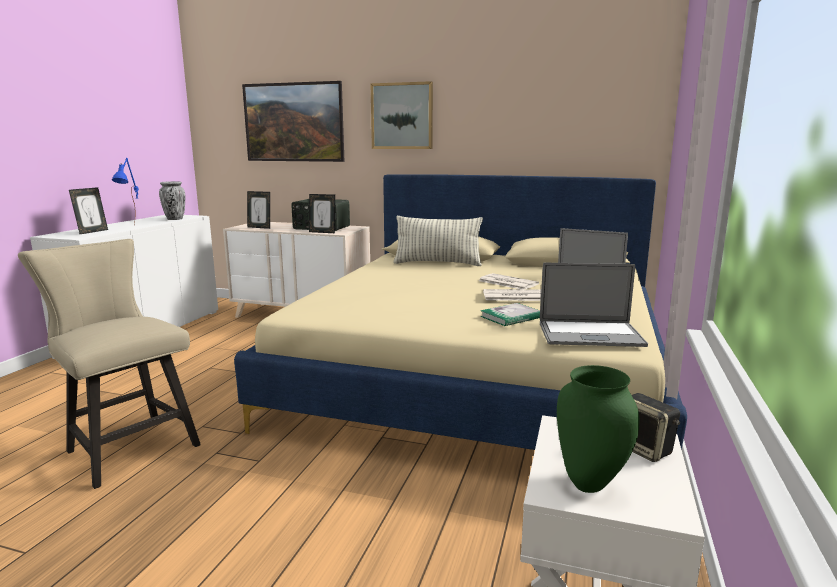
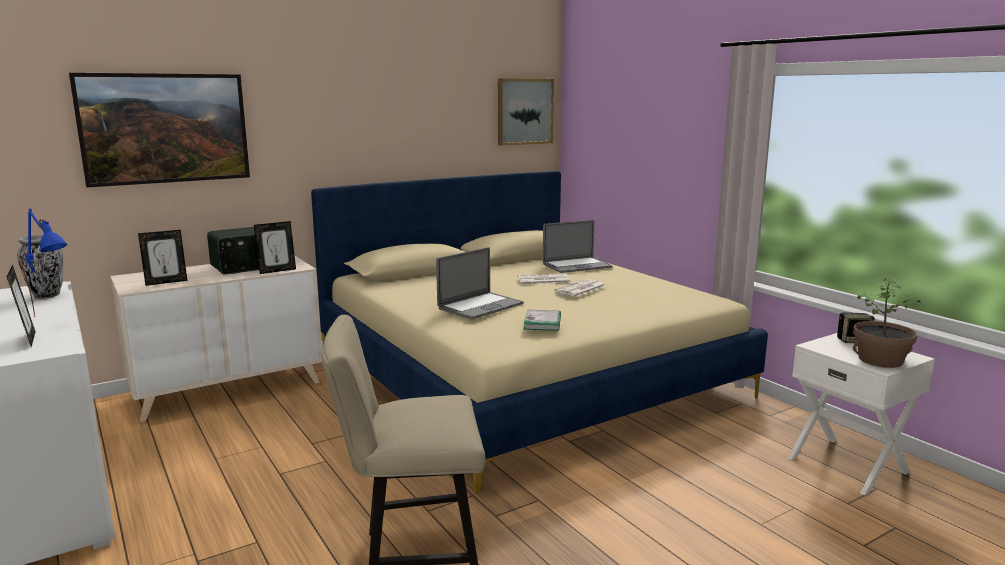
camera: 50 degrees left, 0 degrees up
(402, 116) = (323, 118): picture -> picture (524, 111)
(437, 263) = (434, 279): pillow -> none
(511, 317) = (624, 303): book -> book (542, 322)
(588, 485) = (880, 360): green vase -> potted plant
(590, 334) = (690, 299): laptop -> laptop (480, 306)

